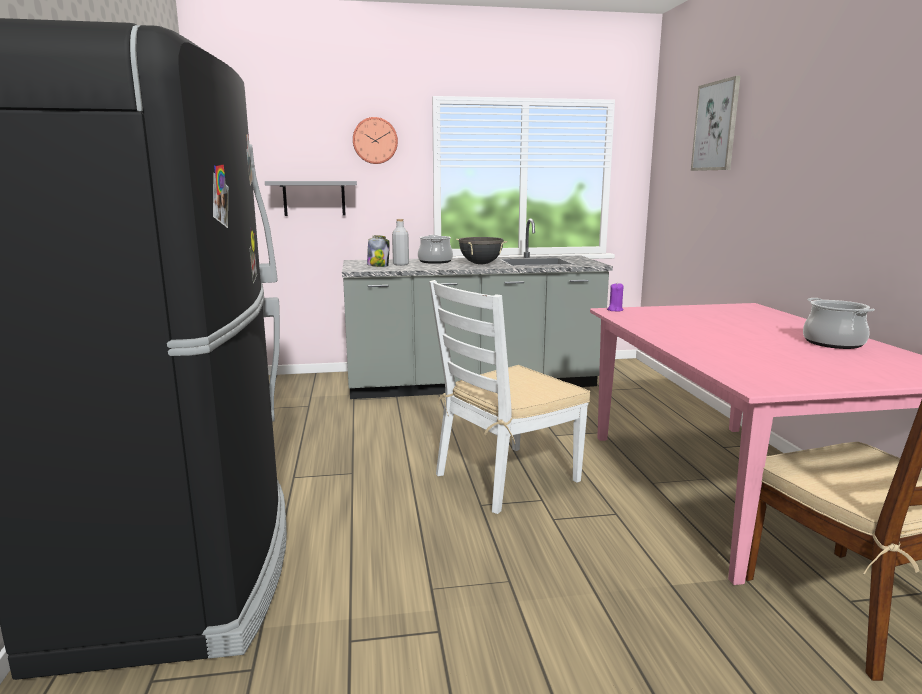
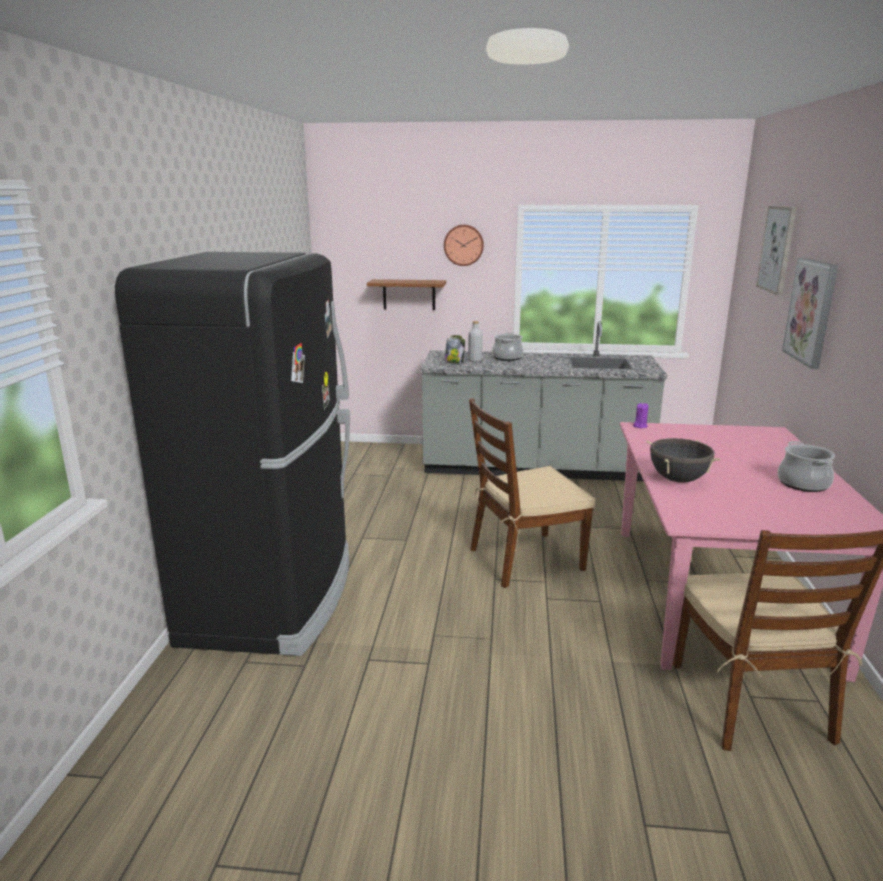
camera: 15 degrees right, 5 degrees up
(314, 198) = (409, 294): grey shelf -> brown shelf
(481, 264) = (545, 364): black cooking pot -> black cooking pot (678, 480)
(506, 478) = (525, 559): white chair -> brown chair
(780, 173) = (811, 311): none -> picture

